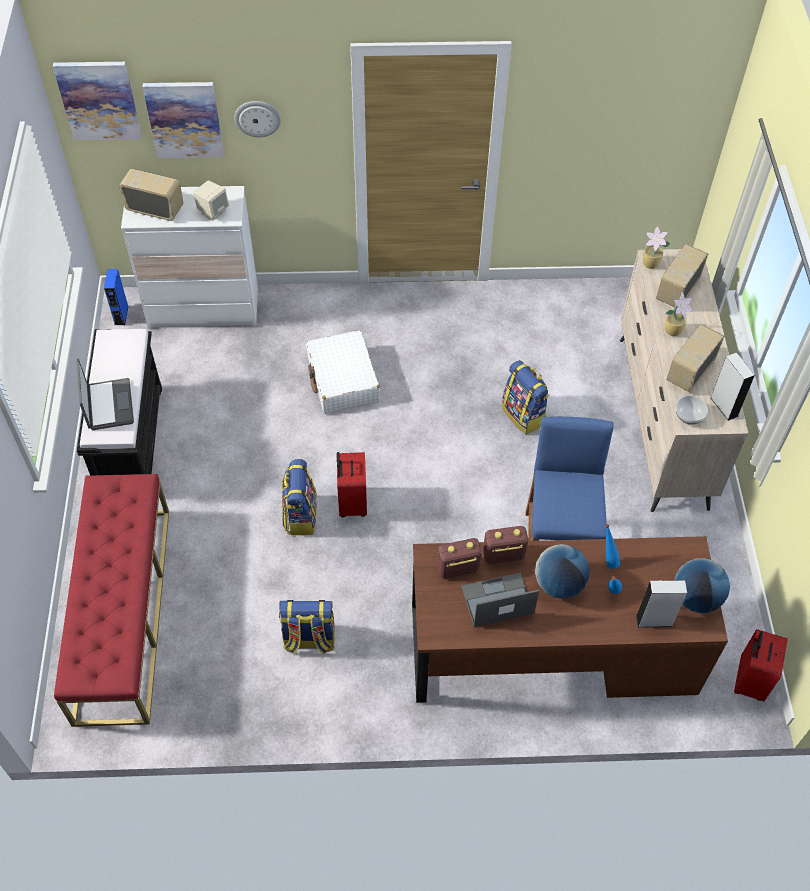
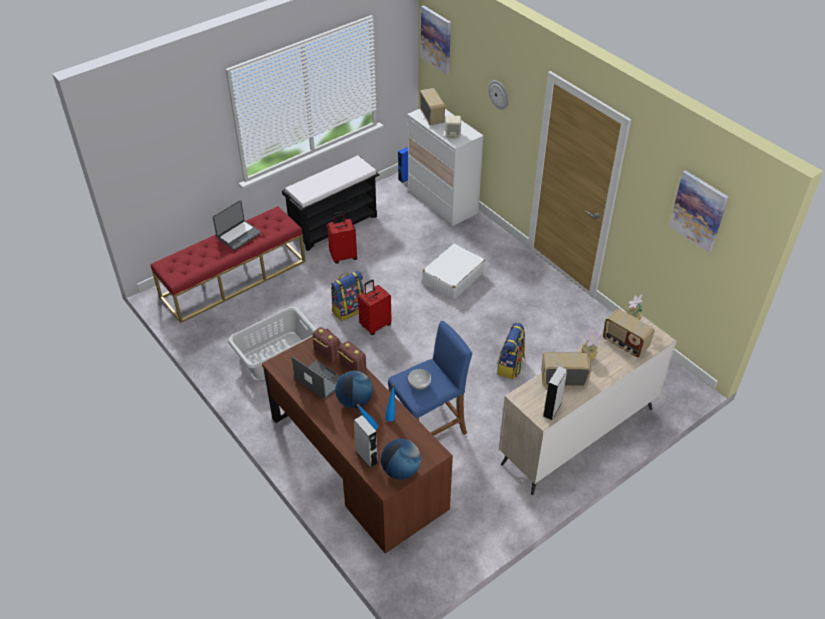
camera: 55 degrees right, 10 degrees down
(108, 405) = (316, 183): laptop -> laptop (238, 235)
(184, 119) = (468, 74): picture -> picture (698, 211)
(309, 640) = (275, 355): backpack -> grey laundry basket
(677, 290) = (625, 344): radio -> radio turned 135 degrees counterclockwise
(689, 416) = (526, 396): bowl -> bowl (419, 384)
(748, 680) = (419, 578): red suitcase -> red suitcase (343, 256)

